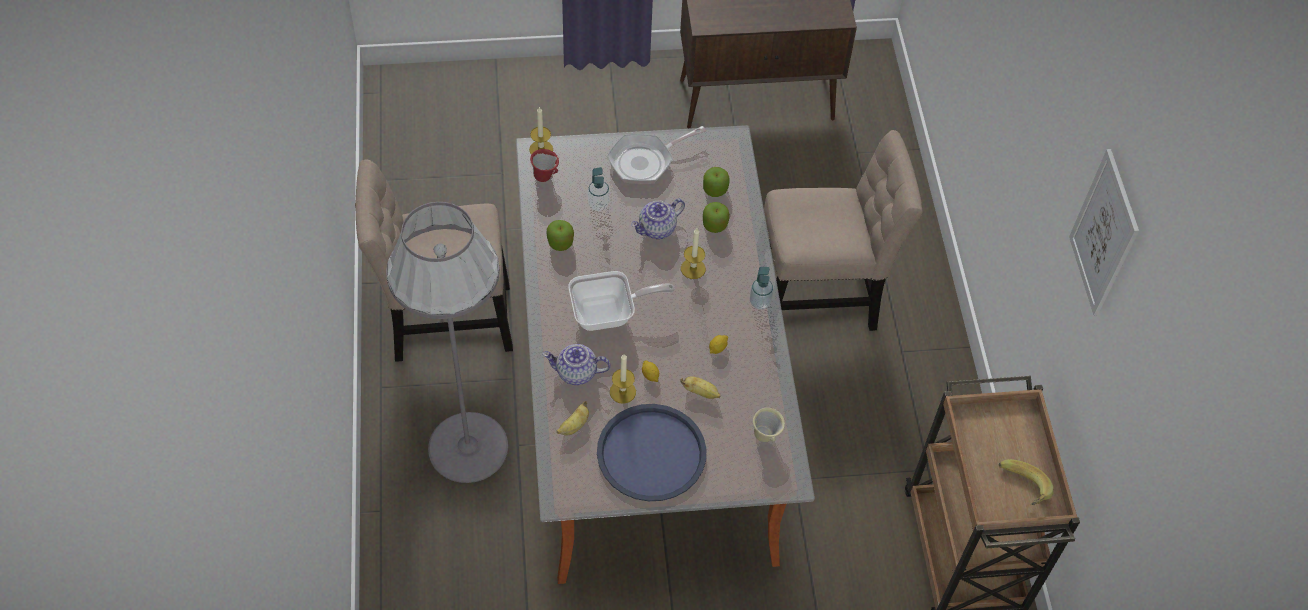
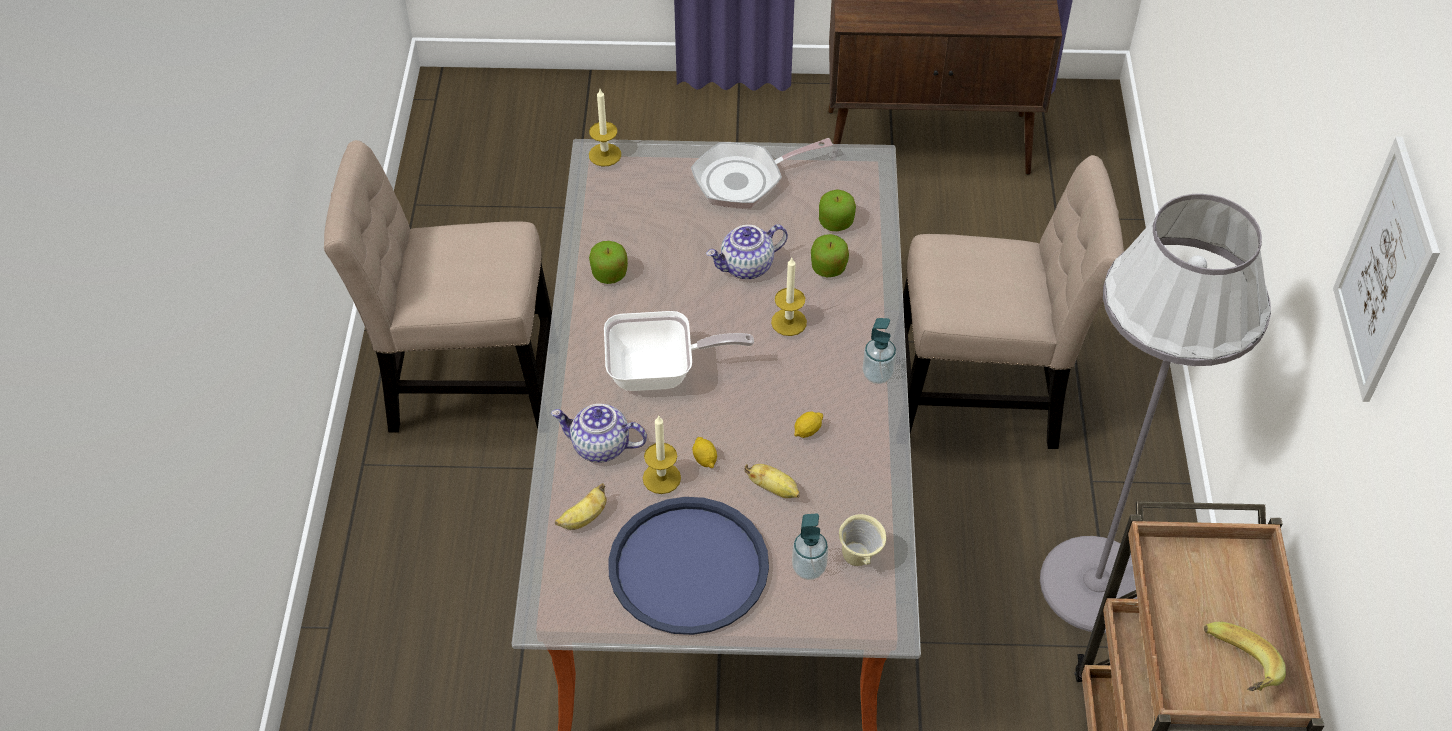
camera: 10 degrees right, 5 degrees down
(467, 447) = (464, 554): grey floor lamp -> grey floor lamp (1095, 584)
(545, 177) = (604, 189): red mug -> none
(598, 204) = (670, 229): soap dispenser -> soap dispenser (809, 568)

